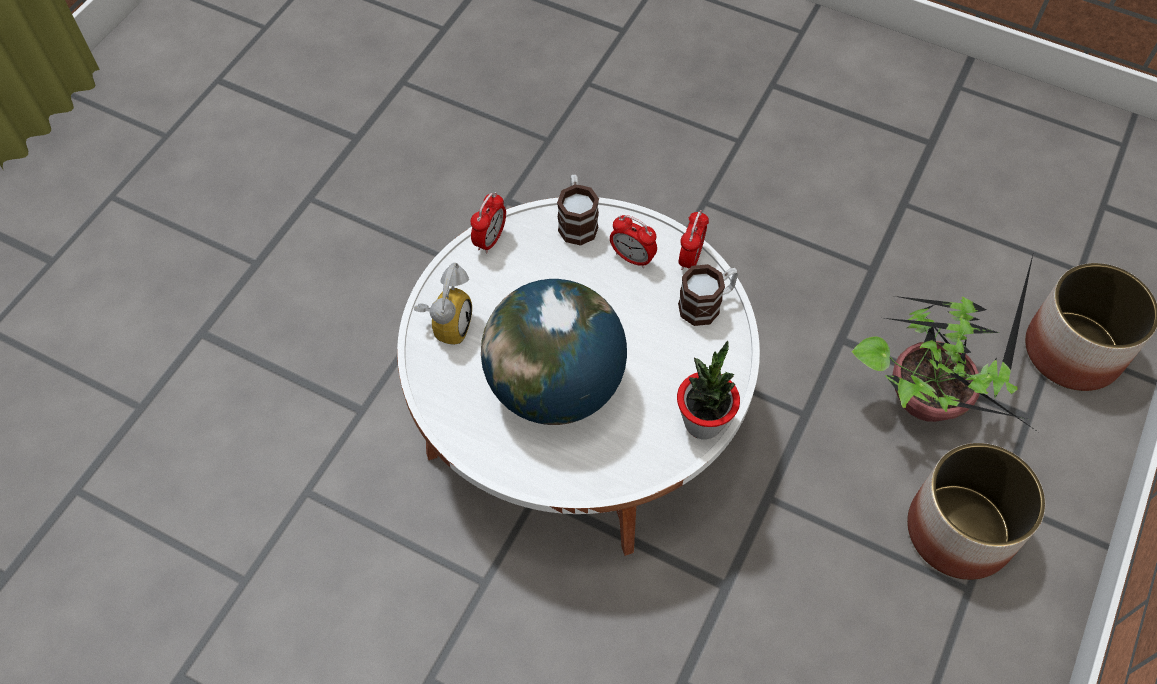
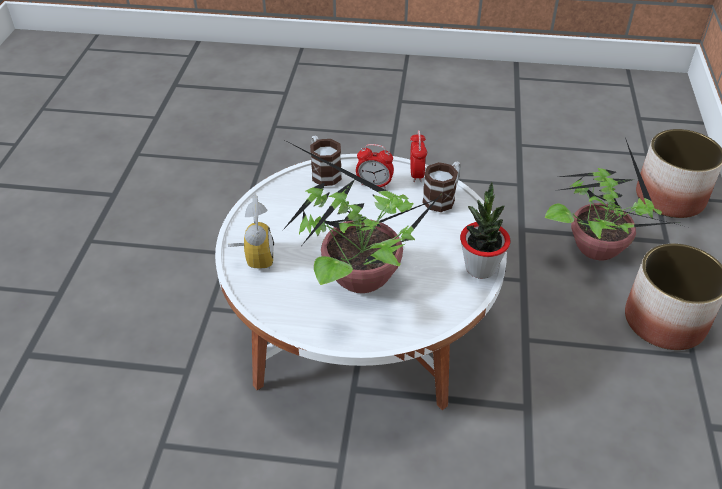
camera: 20 degrees left, 15 degrees down
(490, 240) = (263, 198): alarm clock -> none
(556, 386) = (358, 275): globe -> potted plant

